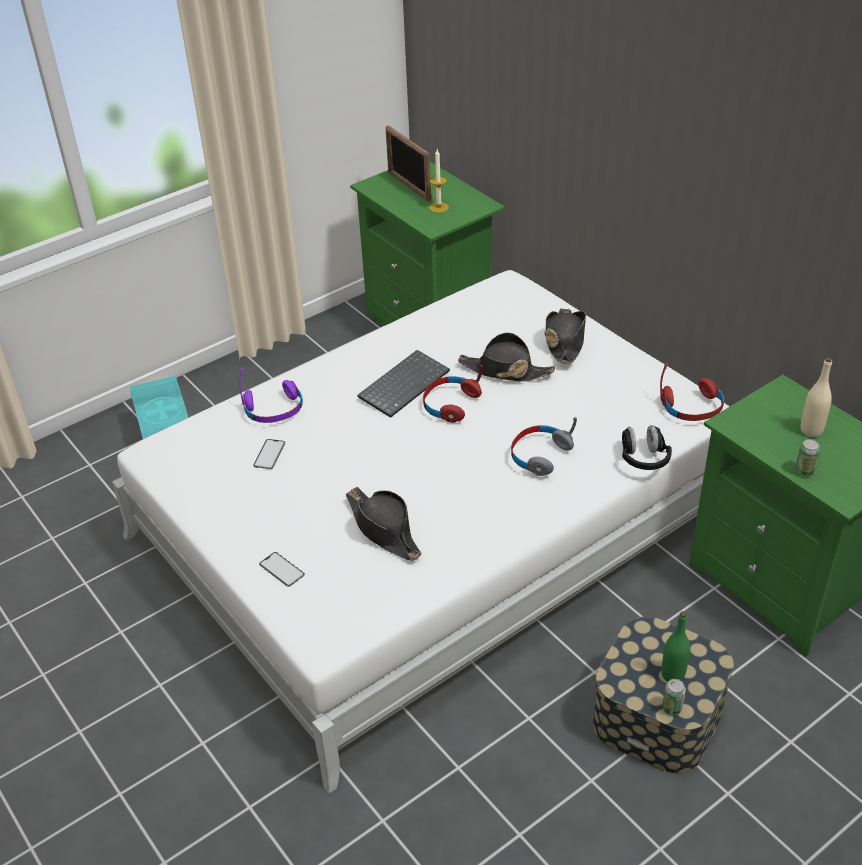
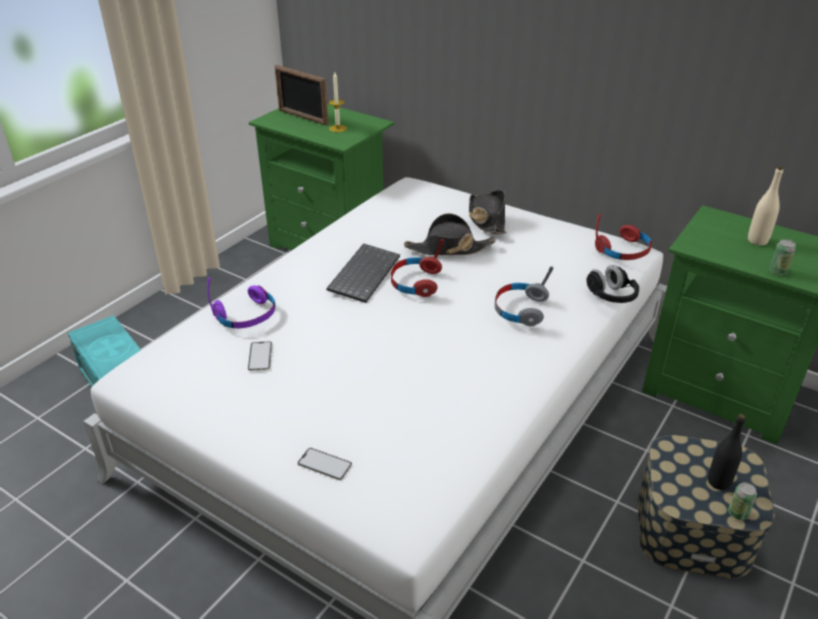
camera: 20 degrees left, 5 degrees down
(384, 529) = (411, 402): black hat -> none
(672, 674) = (718, 482): green bottle -> black bottle

